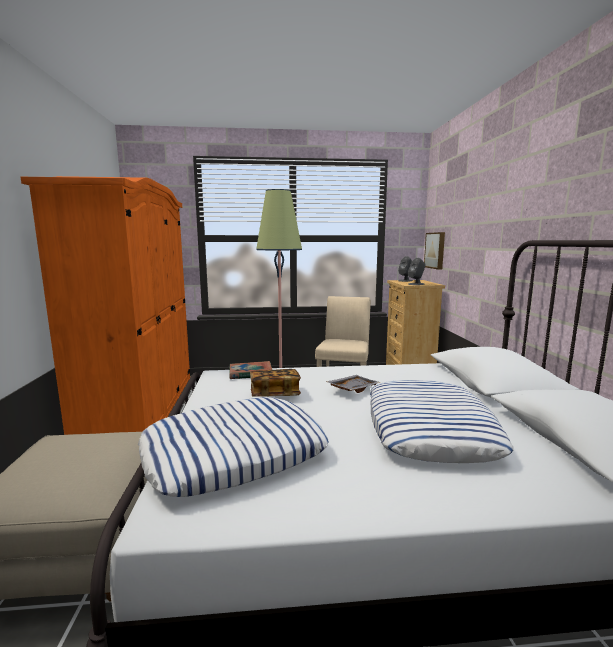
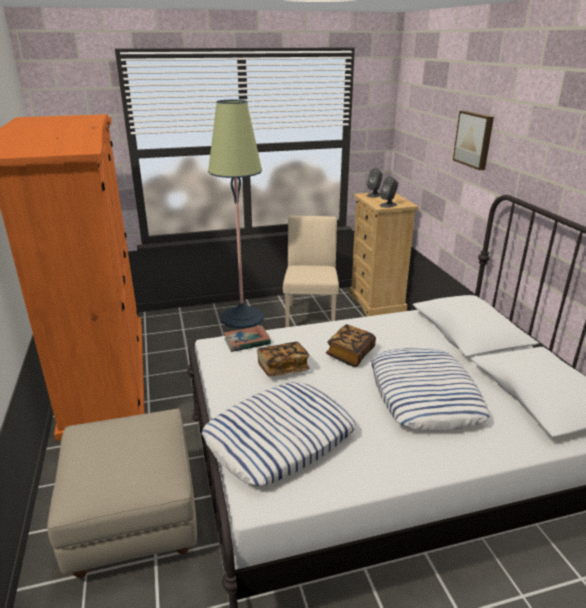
camera: 10 degrees left, 15 degrees up
(352, 389) = (350, 354): grey tray -> book
(435, 250) = (408, 161): picture -> picture (474, 139)

